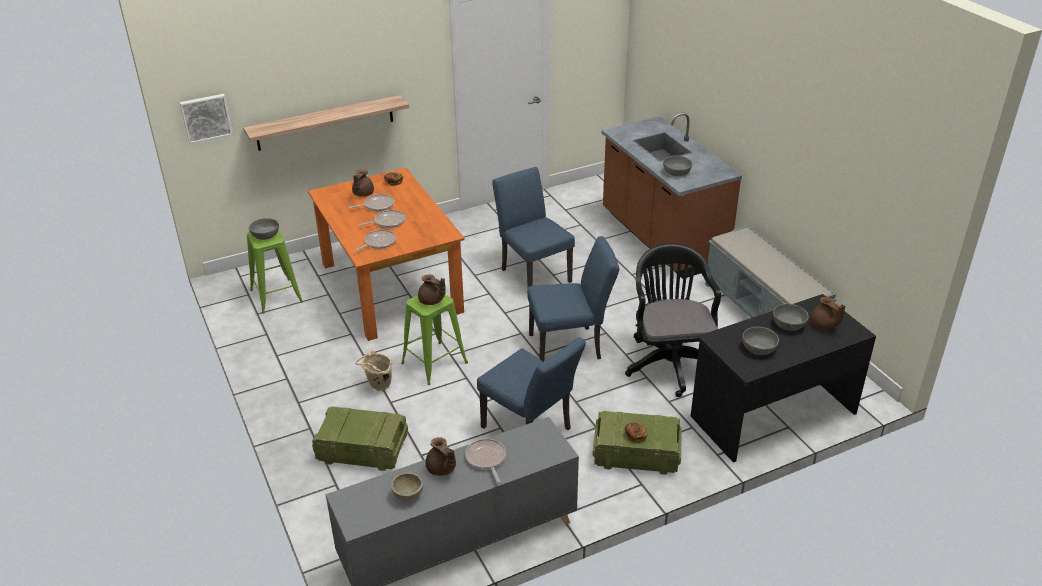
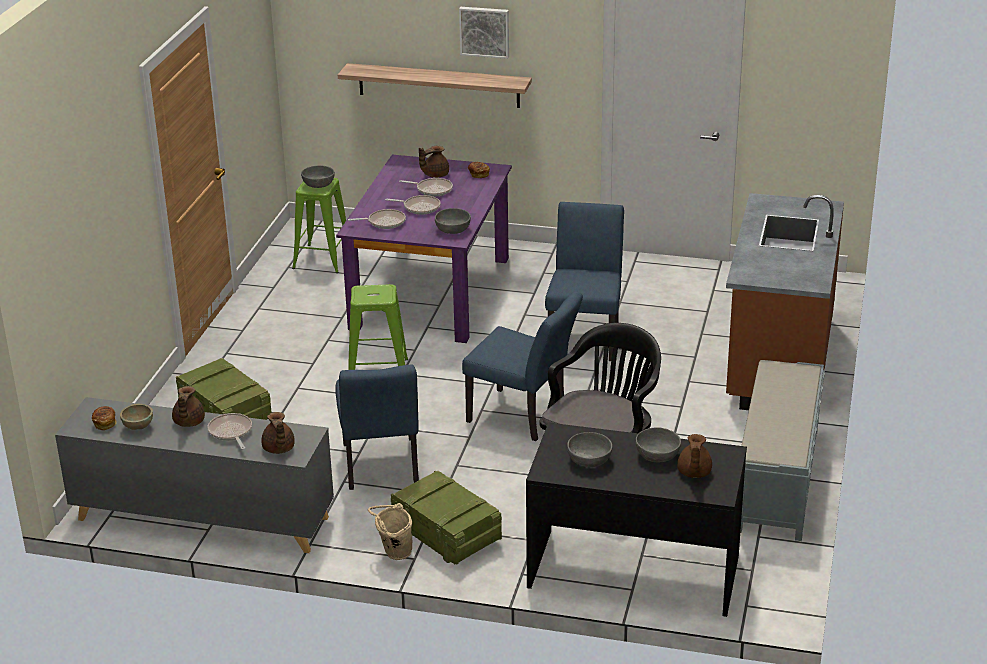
camera: 40 degrees right, 5 degrees down
(206, 117) = (309, 41): picture -> picture (484, 31)
(378, 387) = (304, 371): beige bucket -> beige bucket (393, 553)
(389, 287) = (430, 292): orange dining table -> purple dining table
(431, 301) = (374, 295): brown teapot -> brown teapot (278, 449)
(486, 459) = (231, 432): frying pan -> frying pan turned 45 degrees counterclockwise
(635, 436) = (435, 504): bread -> bread (105, 423)
(677, 172) = (758, 263): grey bowl -> grey bowl (453, 229)

